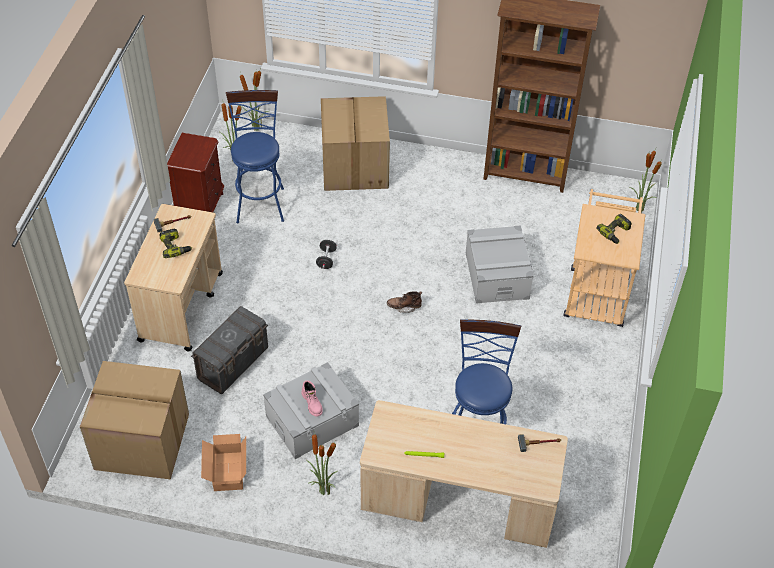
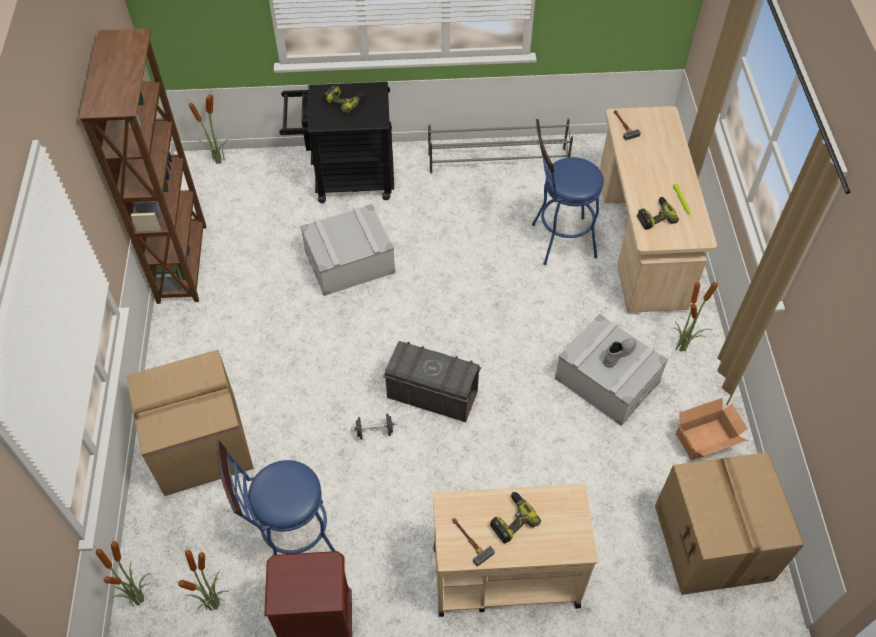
camera: 105 degrees left, 5 degrees up
(233, 363) = (566, 482): grey storage box -> grey storage box (432, 395)
(312, 403) = (619, 353): pink boot -> grey boot
(404, 307) = (422, 335): brown boot -> none
(411, 426) = (655, 217): none -> power drill
(597, 291) = (345, 179): beige cart -> black cart
(597, 415) = (498, 160): none -> grey shoe rack

